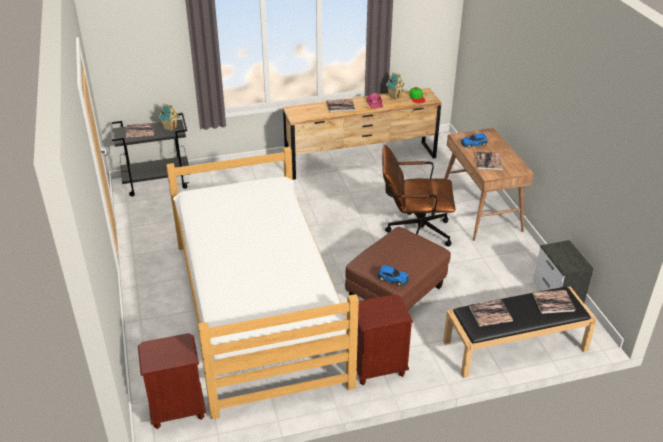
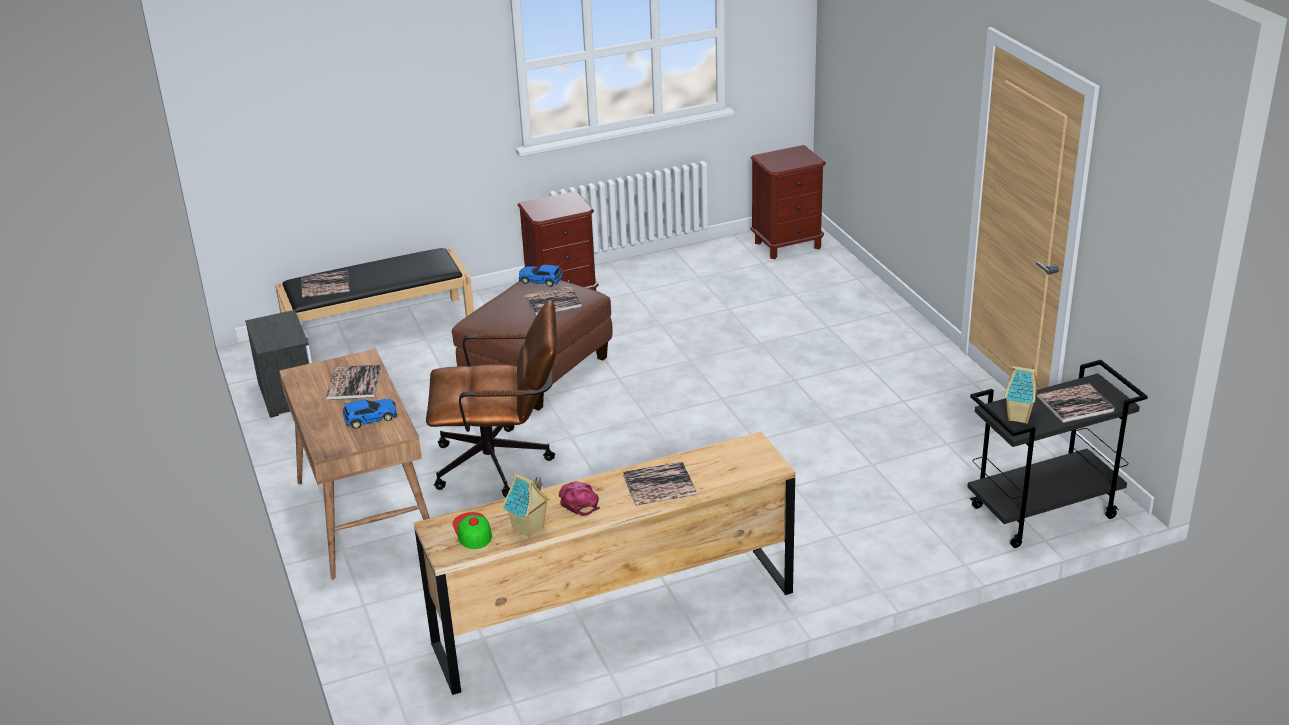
camera: 175 degrees right, 5 degrees down
(257, 310) = (737, 334): bed -> none
(490, 314) = (415, 267): book -> book (553, 301)

